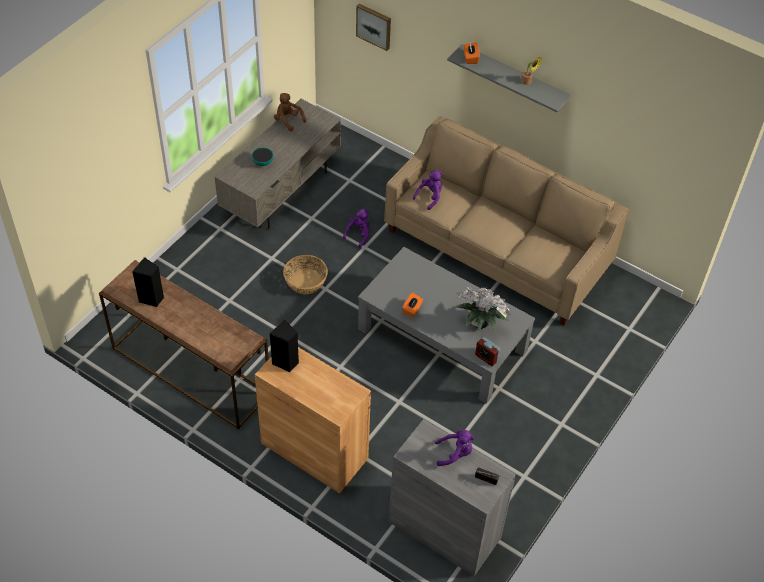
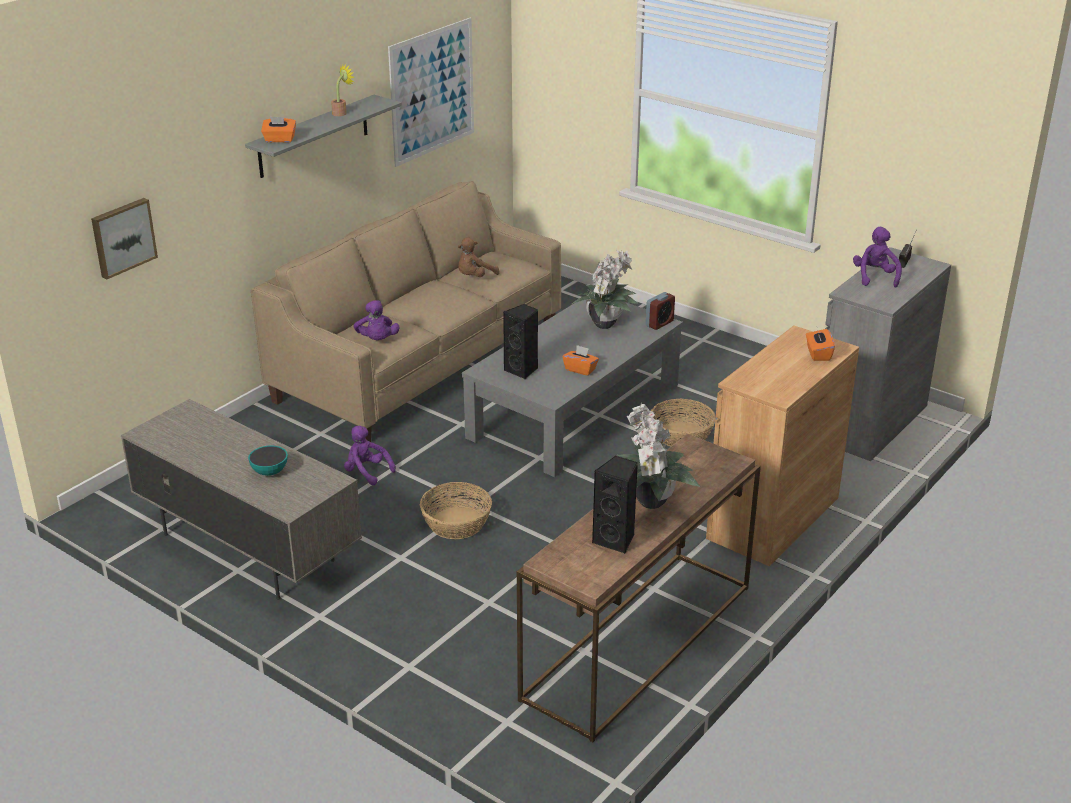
camera: 85 degrees left, 20 degrees down
(185, 315) = (650, 504): none -> potted plant
(286, 362) = (760, 383): black speaker -> black speaker (522, 370)
(288, 120) = (172, 447): brown plush toy -> brown plush toy (475, 277)
(327, 400) = (818, 354): none -> orange tissue box
(414, 403) = (682, 435): none -> basket
(430, 197) = (377, 340): purple plush toy -> purple plush toy turned 150 degrees counterclockwise
(627, 134) = (432, 91): none -> picture

